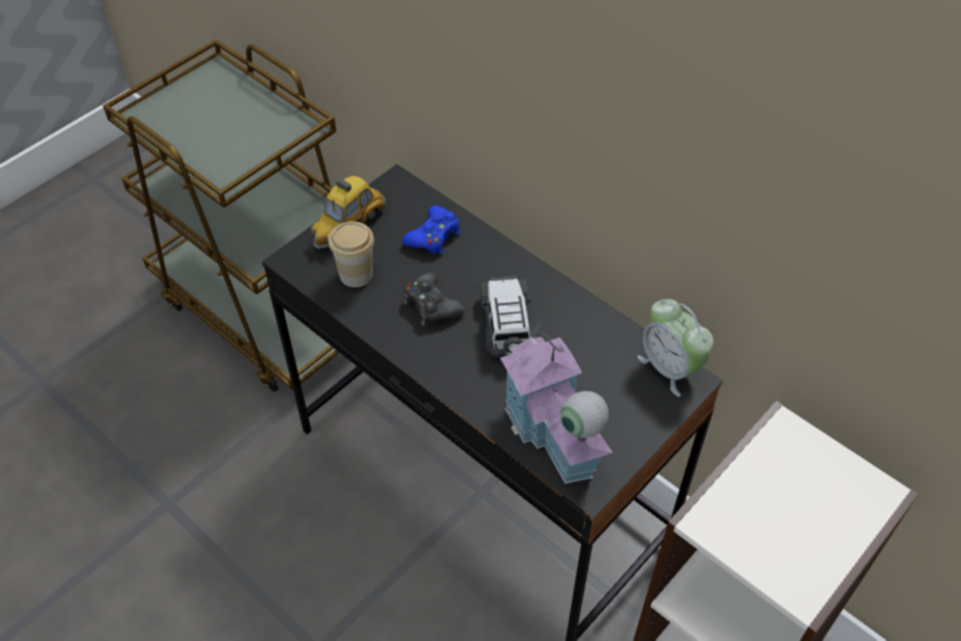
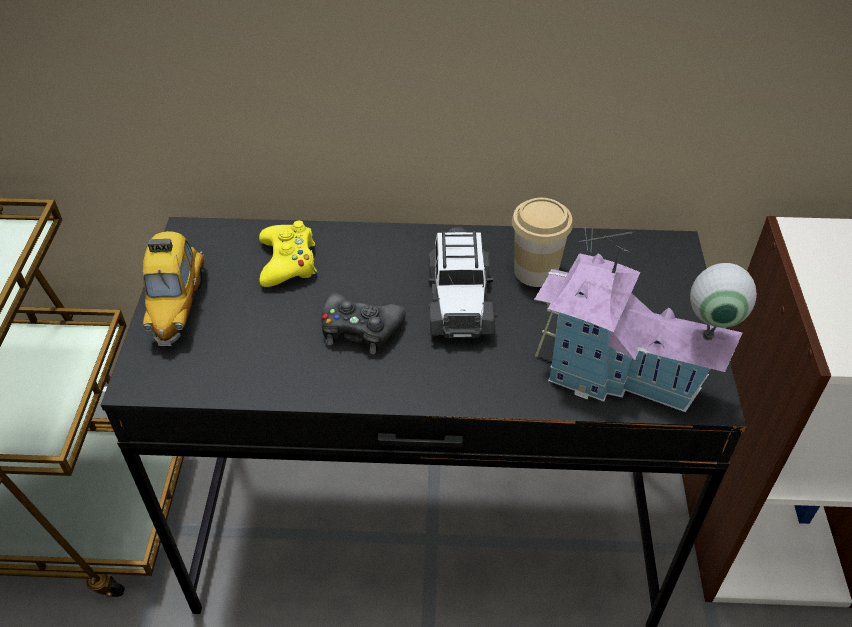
camera: 40 degrees left, 5 degrees down
(356, 274) = (239, 349): cup -> cup (535, 271)
(434, 236) = (288, 262): blue game controller -> yellow game controller
(507, 325) = (459, 301): toy car -> toy car turned 135 degrees counterclockwise
(670, 368) = (645, 247): alarm clock -> none

